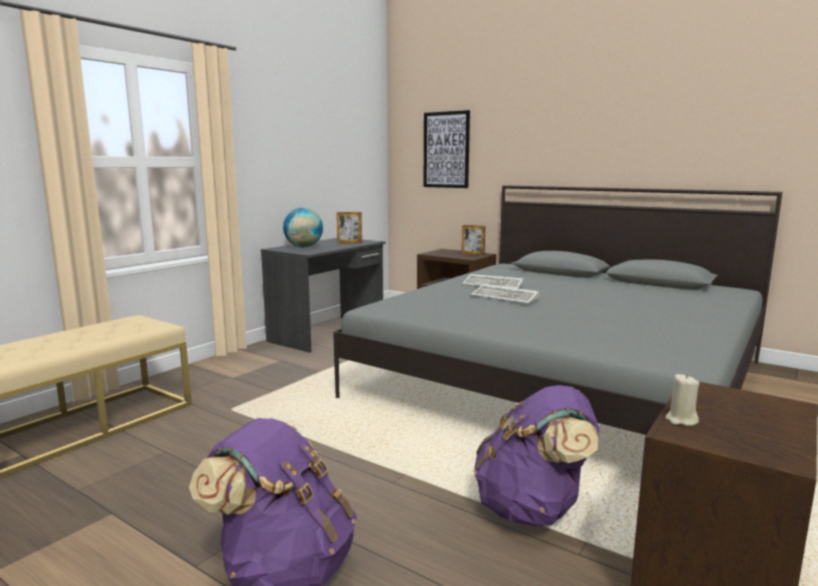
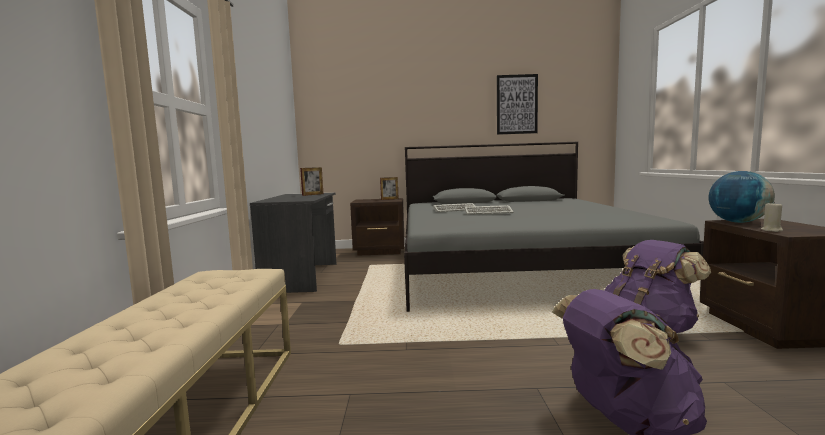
camera: 35 degrees left, 5 degrees down
(304, 247) = (285, 198): globe -> globe (738, 222)
(446, 150) = (353, 122): picture -> picture (517, 104)

